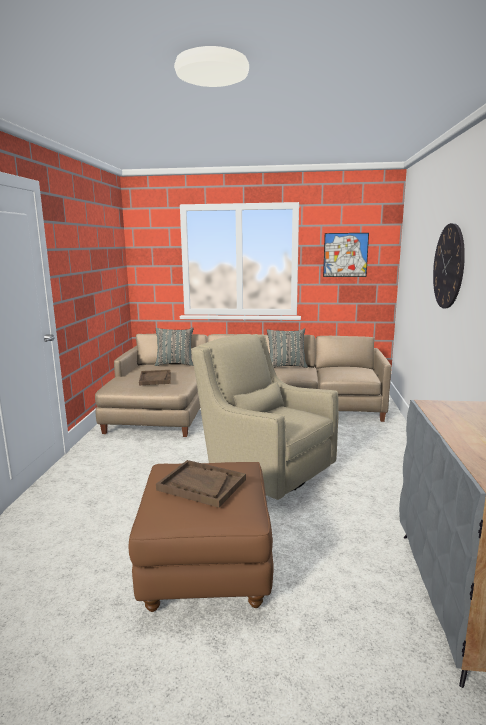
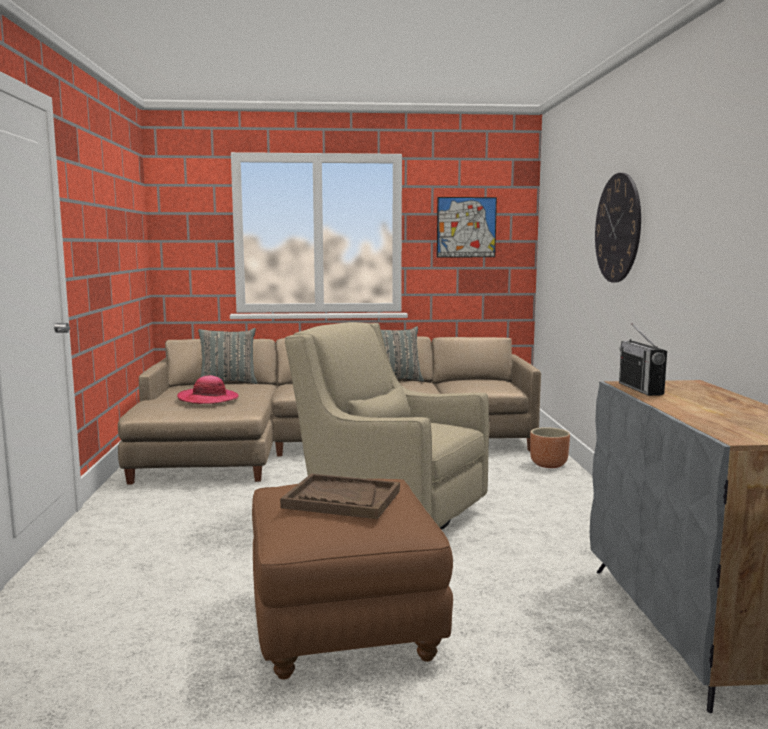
camera: 10 degrees left, 5 degrees down
(155, 379) = (208, 399): brown tray -> hat
(392, 434) = (549, 465): none -> brown planter
(439, 411) = (640, 389): none -> radio

